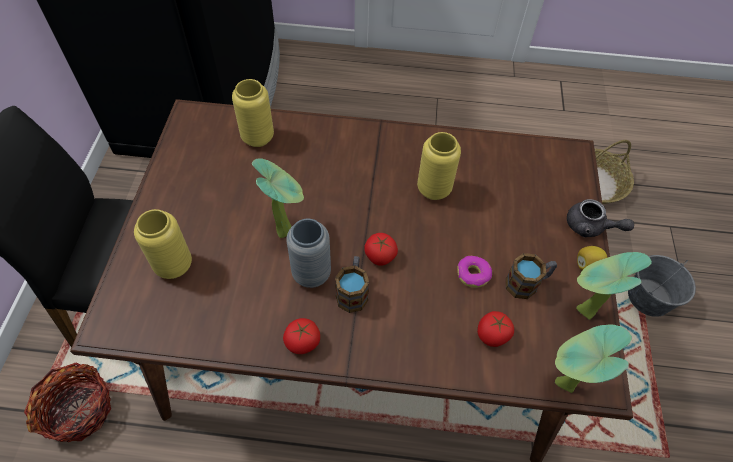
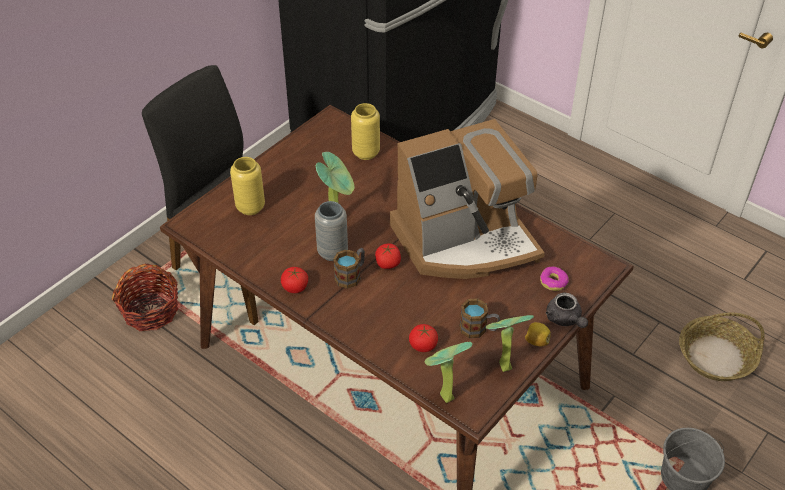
camera: 35 degrees right, 10 degrees down
(434, 189) = (465, 241): yellow vase -> coffee machine
(473, 274) = (443, 305): donut -> donut (553, 282)

